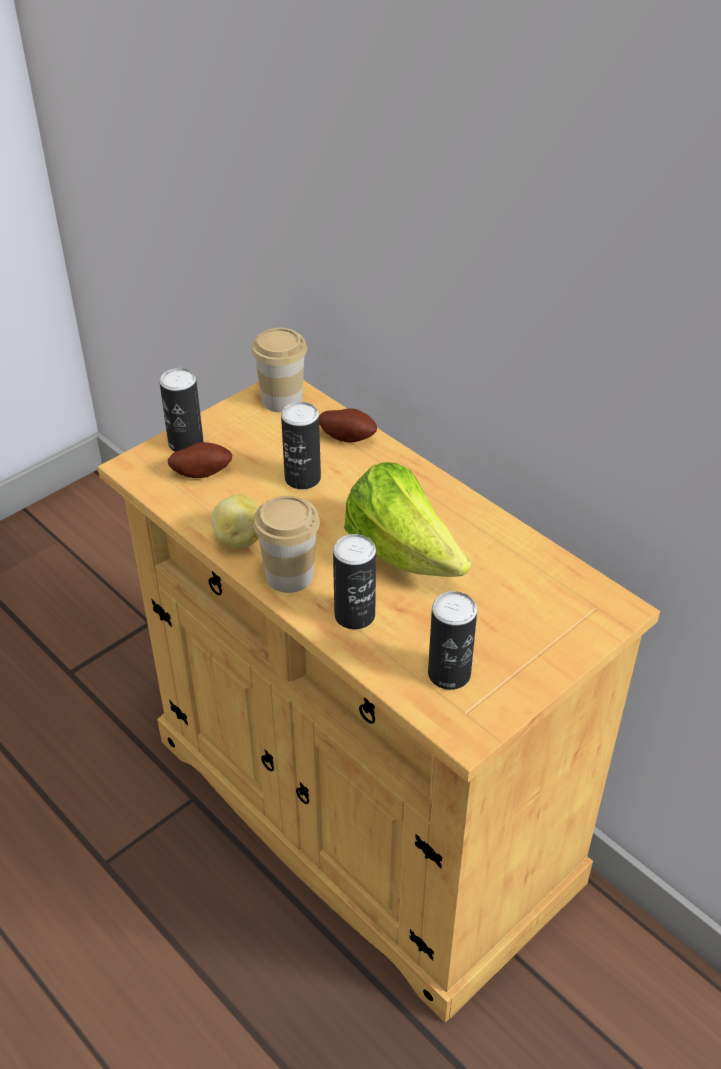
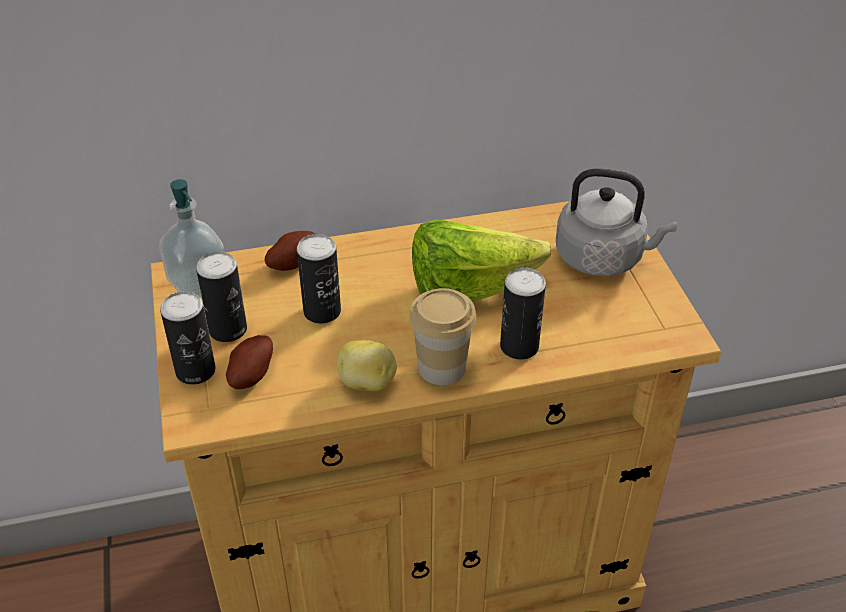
camera: 60 degrees left, 0 degrees up
(282, 400) = (198, 282): cup -> soap dispenser
(449, 674) = (619, 320): can -> can (228, 329)
(534, 631) = (603, 258): none -> grey kettle

